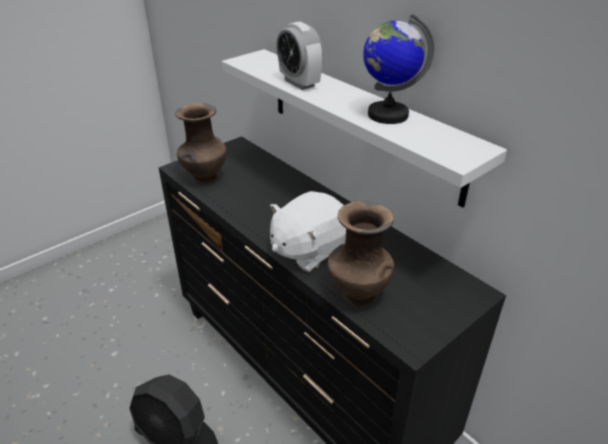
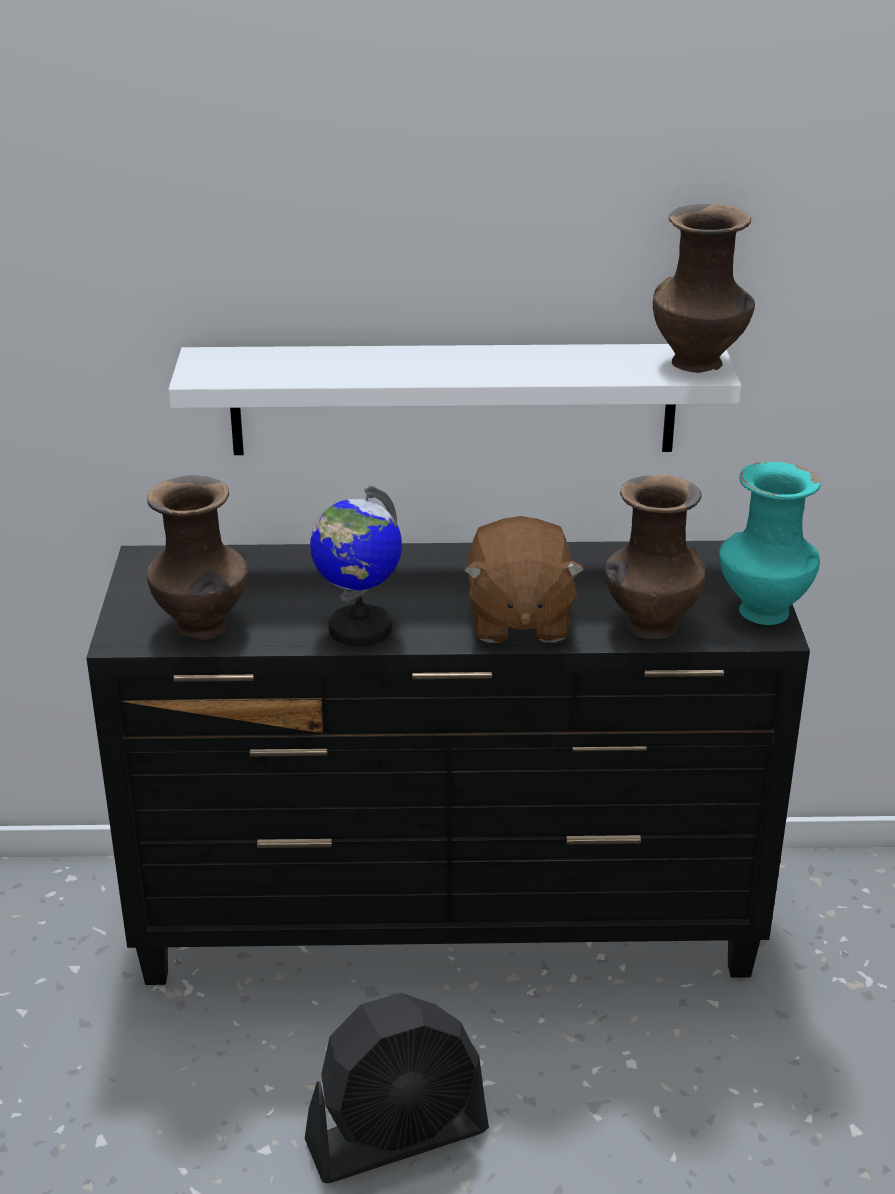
camera: 50 degrees left, 5 degrees down
(299, 83) = (362, 370): alarm clock -> none
(309, 250) = (518, 620): white plush toy -> brown plush toy
(387, 114) = (549, 360): globe -> globe (359, 629)
(428, 329) = (761, 611): none -> turquoise vase
(463, 152) = (699, 364): none -> brown vase

